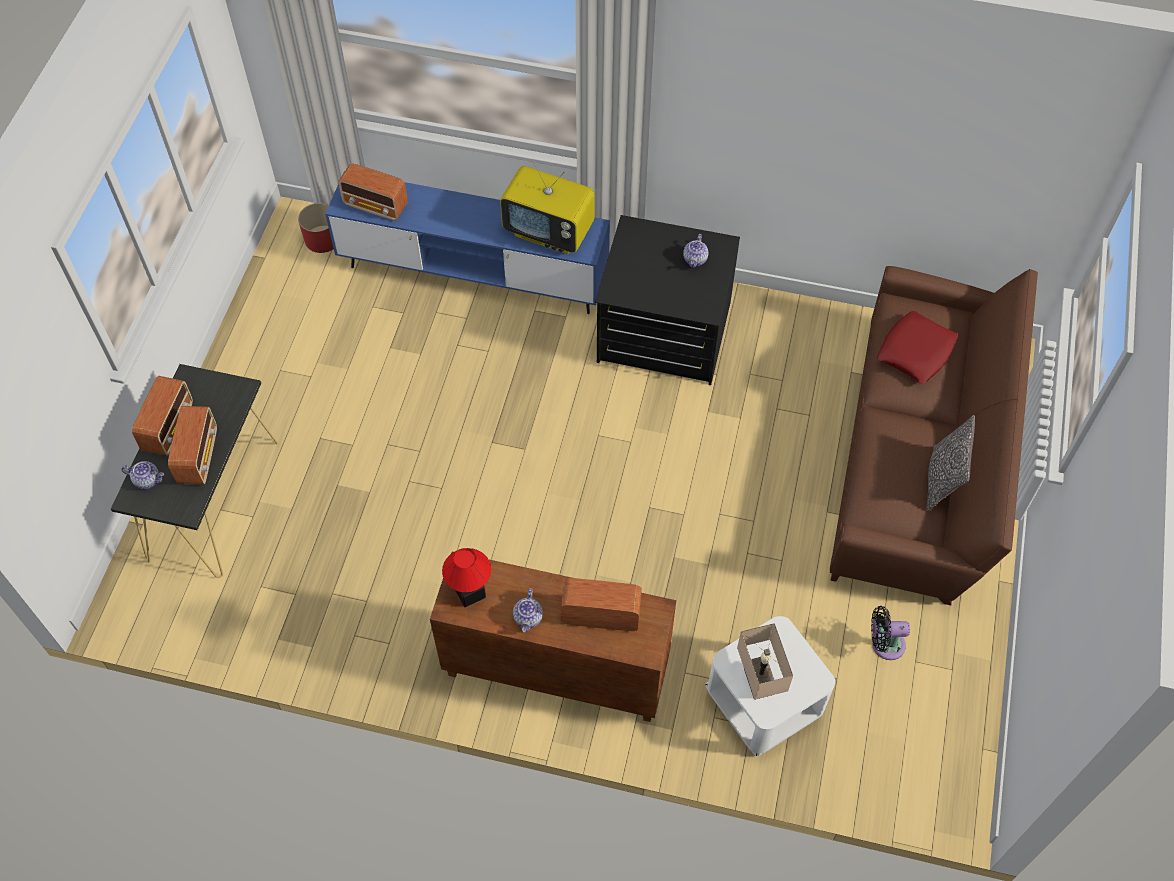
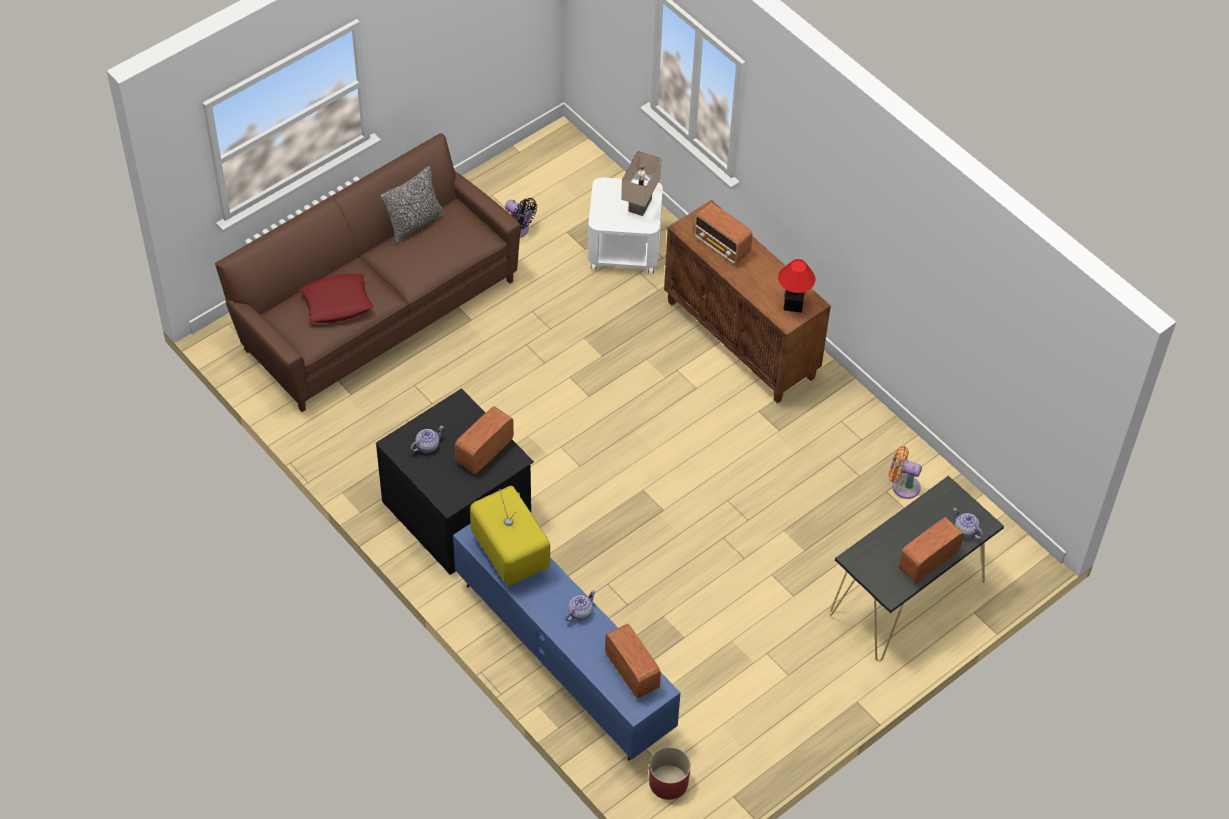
camera: 145 degrees left, 5 degrees down
(199, 456) = (917, 525): radio -> radio (484, 452)
(282, 611) = (903, 486): none -> orange fan
(528, 618) = (767, 270): teapot -> teapot (580, 612)

